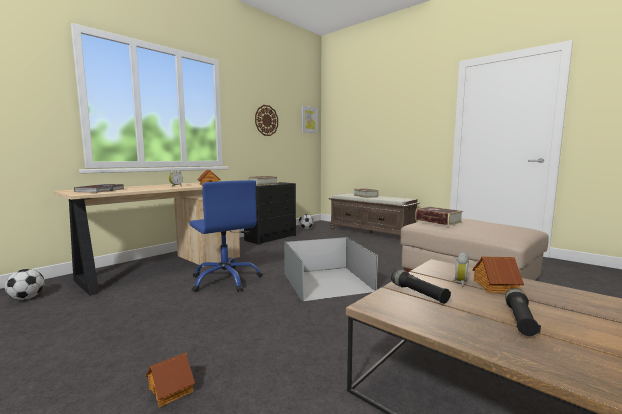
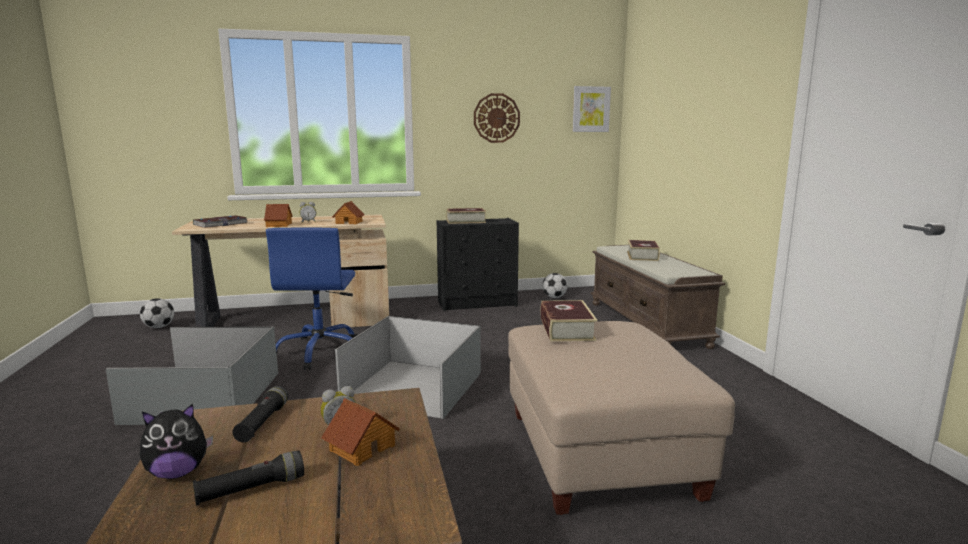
camera: 35 degrees right, 5 degrees up
(171, 389) = (102, 444): toy house -> toy house (279, 225)
(193, 328) = (204, 396): none -> grey storage box
(463, 330) = (178, 472): none -> plush toy

